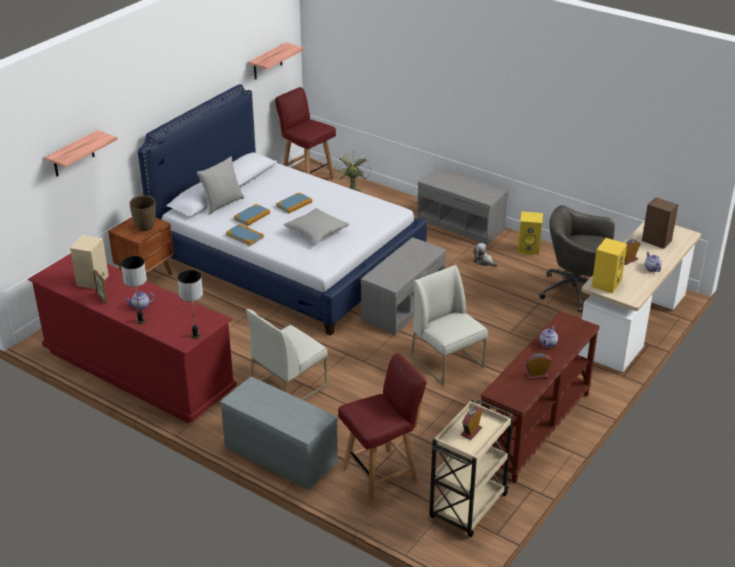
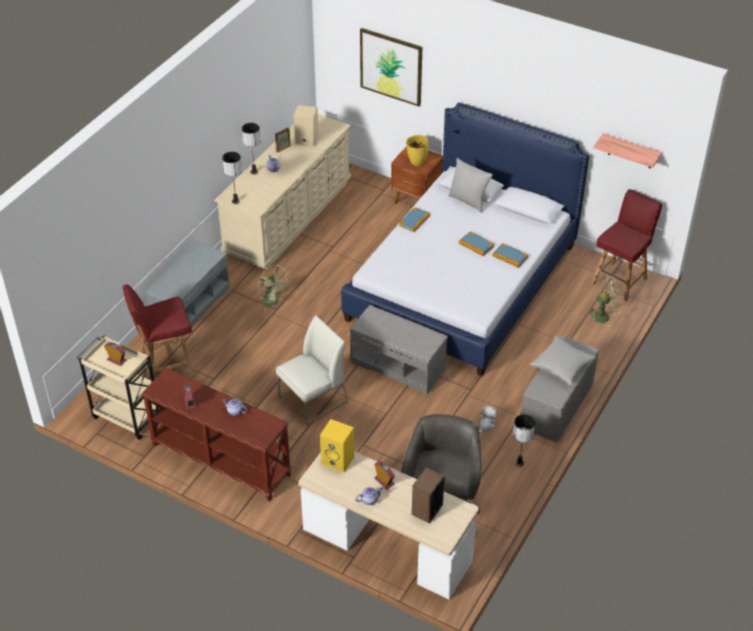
camera: 85 degrees right, 10 degrees up
(73, 154) = (391, 66): shelf -> picture
(138, 371) = (288, 217): red dresser -> beige dresser
(145, 227) = (417, 162): brown vase -> yellow vase
(252, 216) = (449, 221): book -> book (510, 257)
(288, 386) = (273, 301): white chair -> green fan
(316, 232) = (428, 264): grey pillow -> grey pillow (562, 366)
(381, 474) = (166, 363): red chair -> red chair turned 105 degrees clockwise
(529, 249) = (519, 463): yellow speaker -> table lamp

